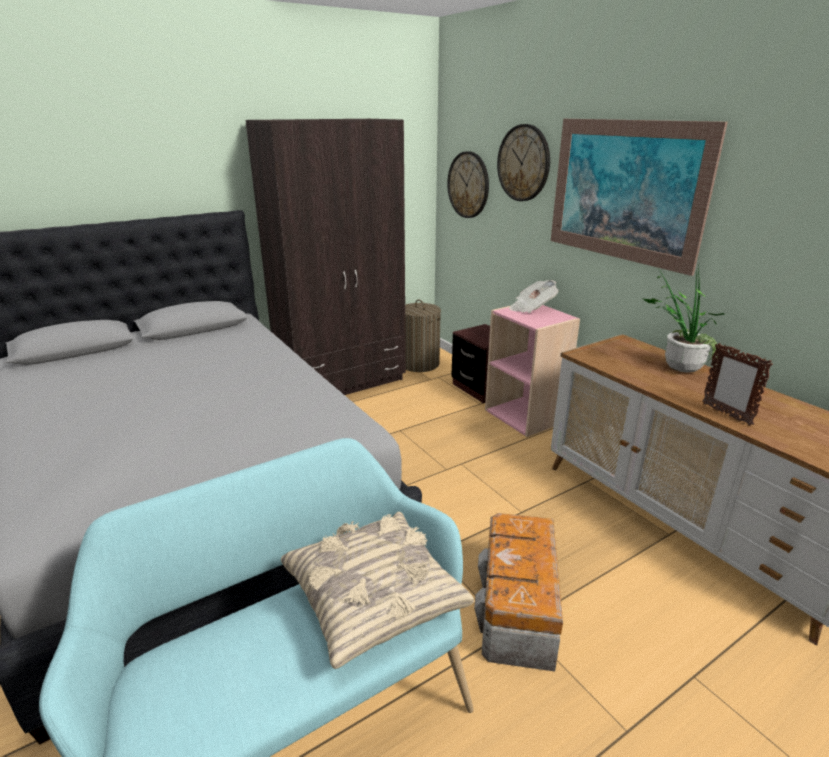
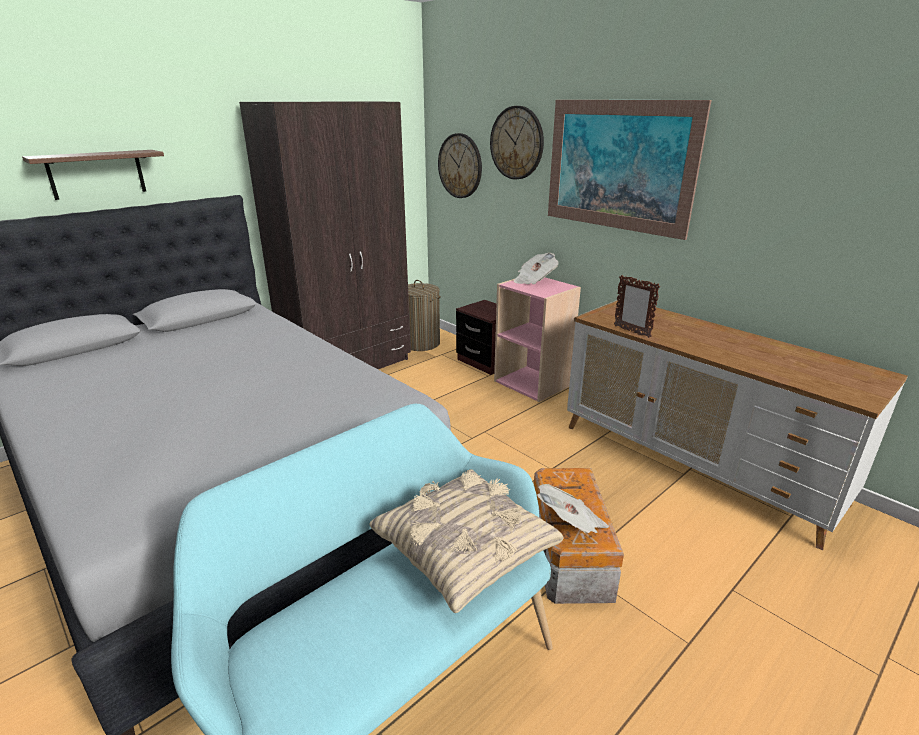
camera: 10 degrees left, 0 degrees up
(108, 188) = (96, 174): none -> shelf
(513, 580) = (571, 524): none -> newspaper
(675, 366) = (677, 322): potted plant -> none
(726, 414) = (732, 358): picture frame -> picture frame (631, 331)

